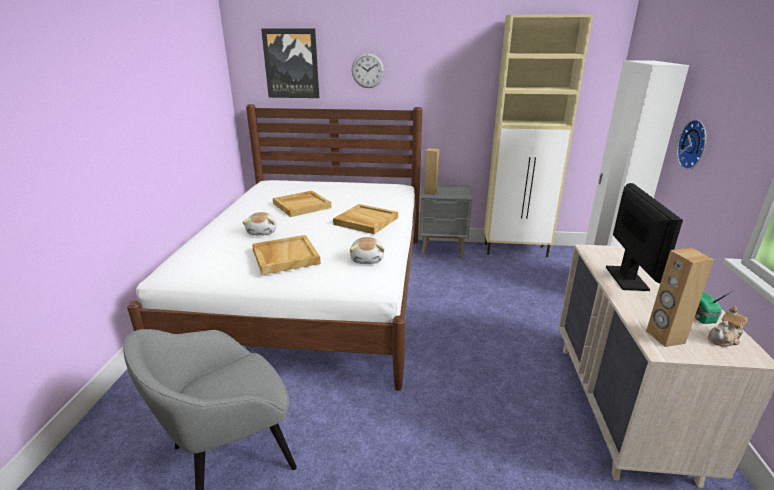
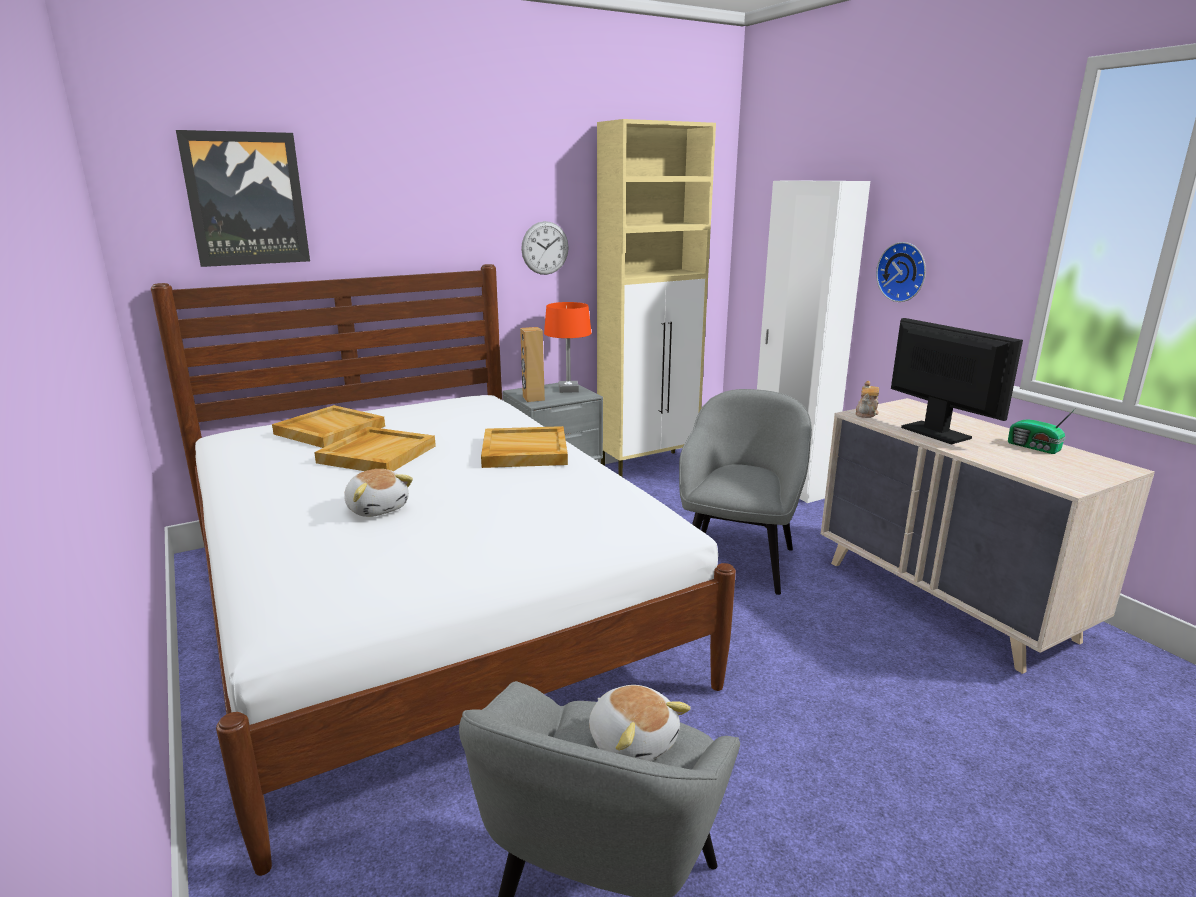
camera: 35 degrees left, 5 degrees down
(285, 256) = (485, 531): beige tray -> beige tray (329, 430)
(367, 70) = (396, 208): wall clock -> wall clock (545, 248)
(367, 259) = (614, 499): plush toy -> plush toy (633, 742)
(458, 190) = (568, 389): none -> orange table lamp
(501, 325) = (738, 560): none -> grey armchair
(664, 337) = (1051, 474): brown speaker -> none
(724, 339) = (1087, 461): teapot -> teapot (866, 413)

